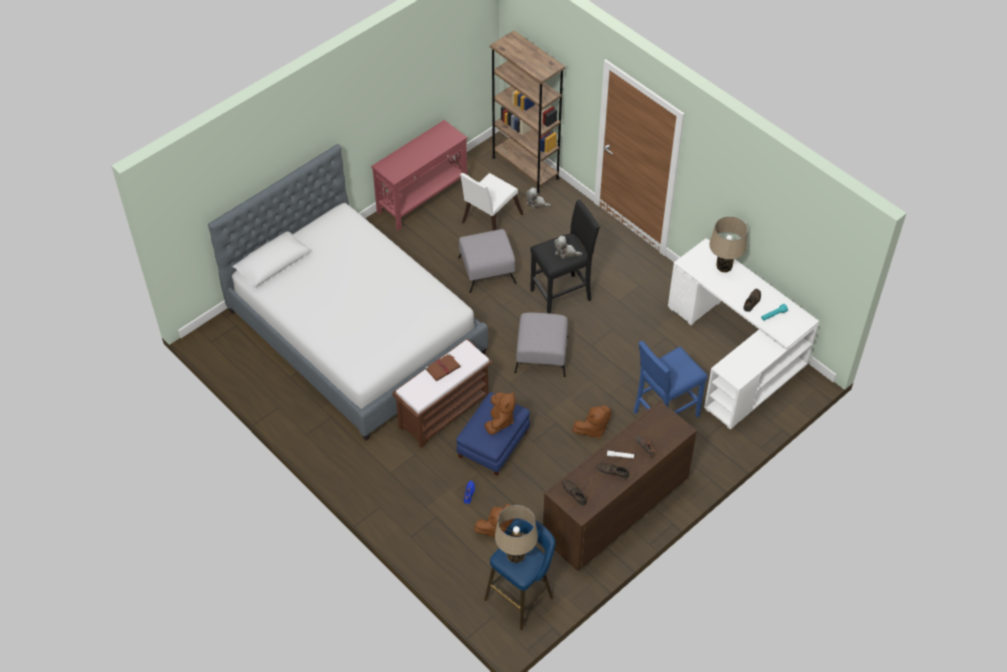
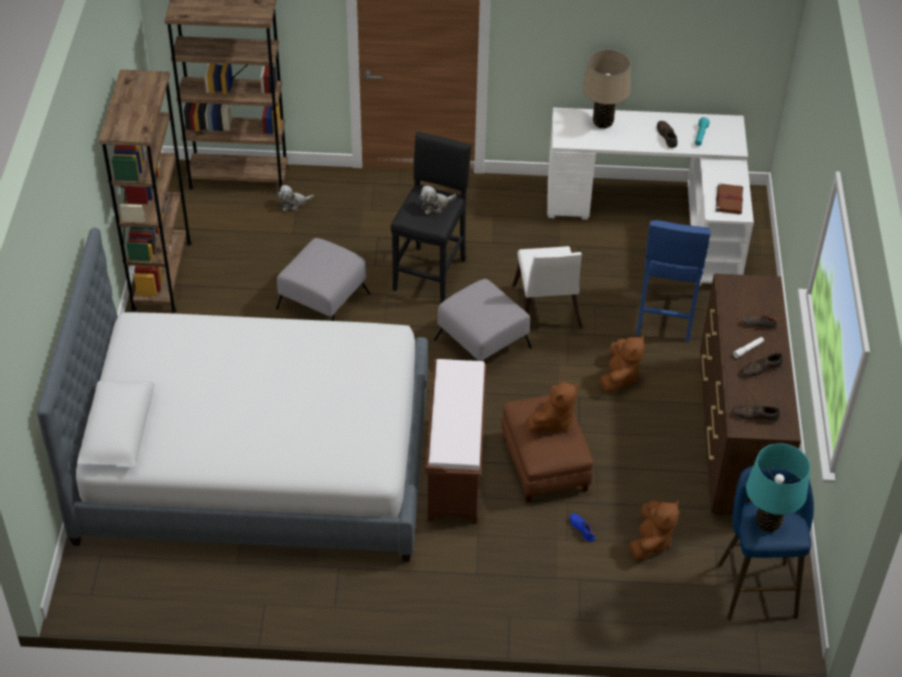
camera: 45 degrees left, 5 degrees down
(423, 198) = (161, 275): red console table -> brown bookcase
(443, 368) = (450, 403): brown book -> brown book (729, 200)
(489, 220) = (263, 251): white chair -> white chair (546, 311)
(493, 445) = (545, 464): blue ottoman -> brown ottoman
(499, 421) = (553, 421): brown plush toy -> brown plush toy turned 75 degrees clockwise
(516, 555) = (768, 522): beige table lamp -> turquoise table lamp

